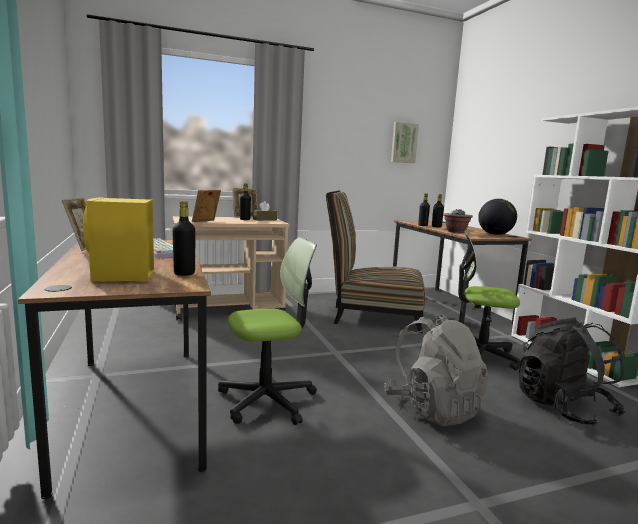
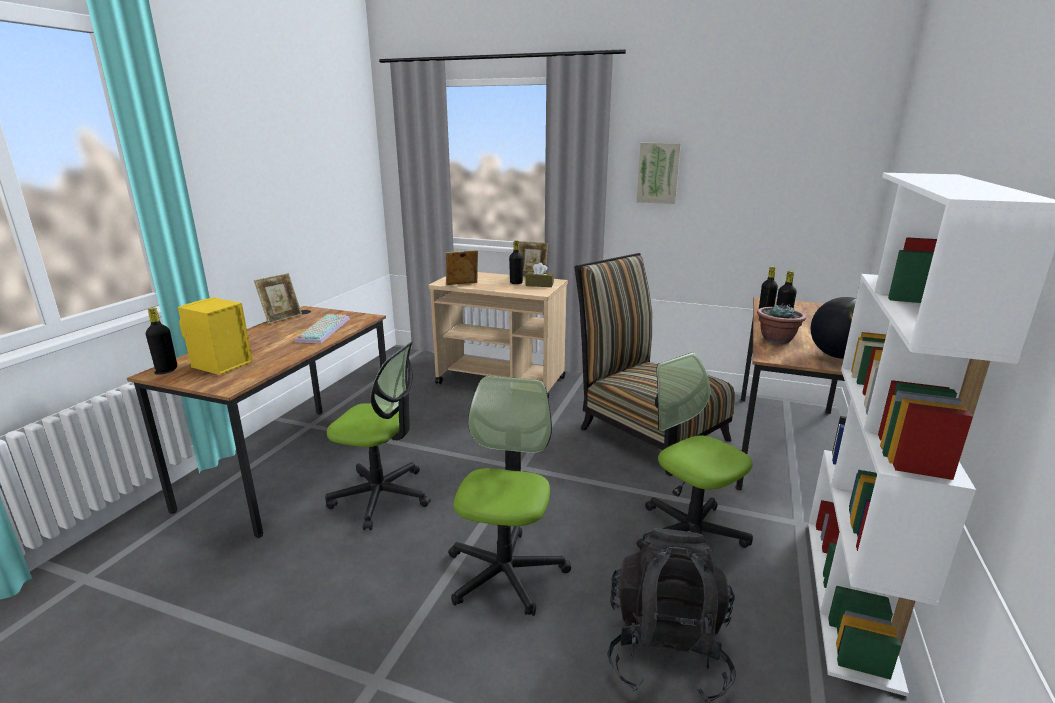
camera: 40 degrees right, 10 degrees up
(184, 273) = (262, 370): black bottle -> black bottle (166, 369)
(403, 143) = (785, 175): picture -> picture (658, 173)
(432, 408) = (505, 573): grey backpack -> office chair

